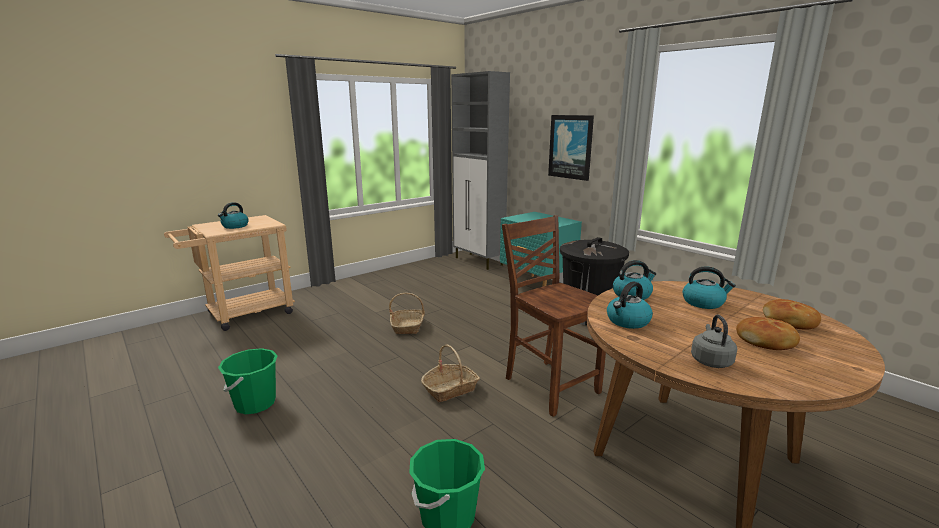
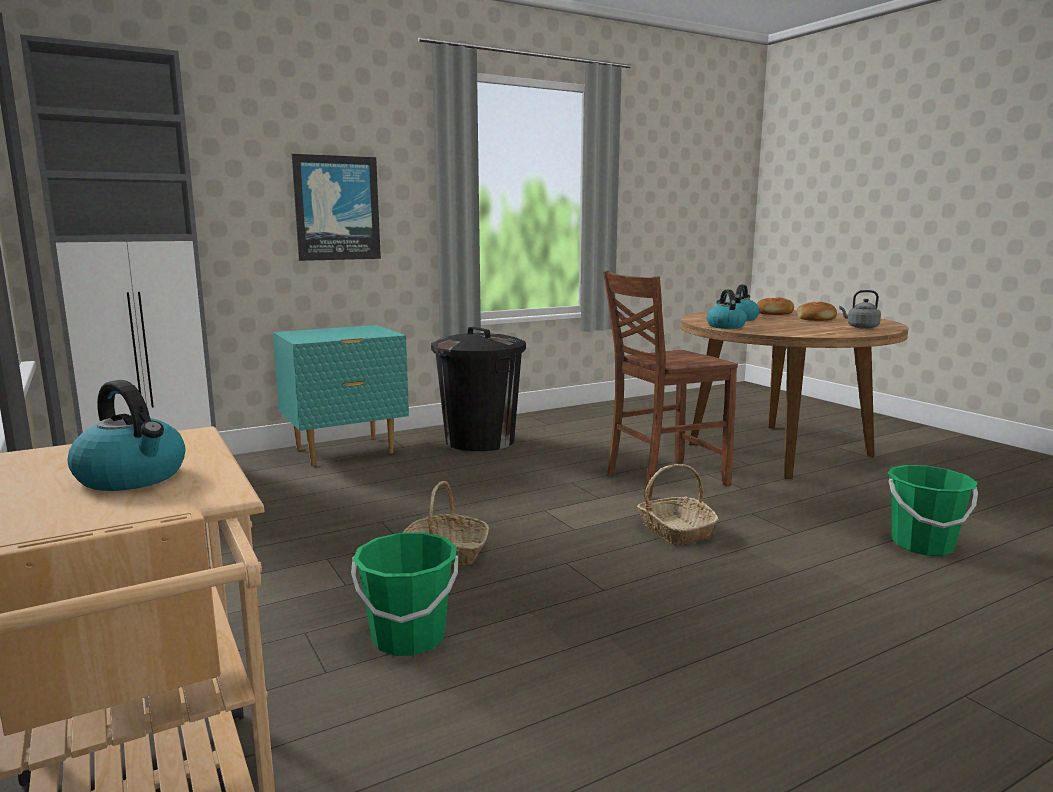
camera: 80 degrees left, 5 degrees down
(255, 403) = (741, 708): green bucket -> green bucket (408, 638)
(627, 321) = (795, 331): kettle -> none

